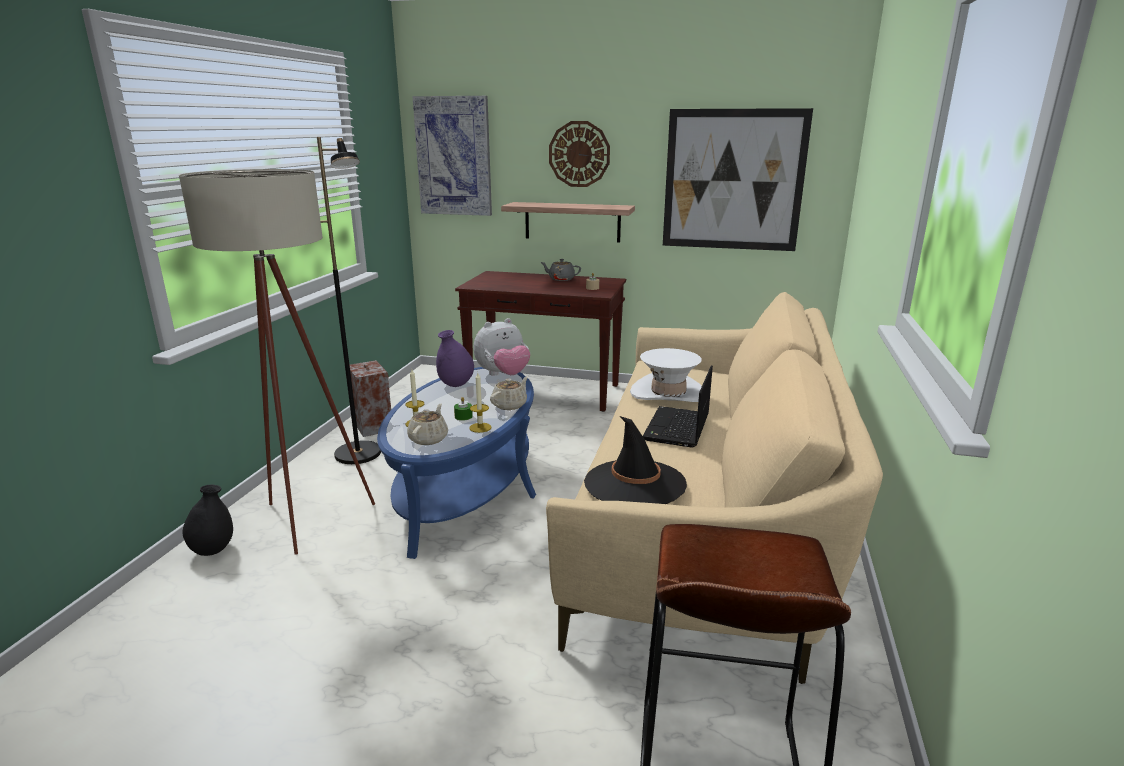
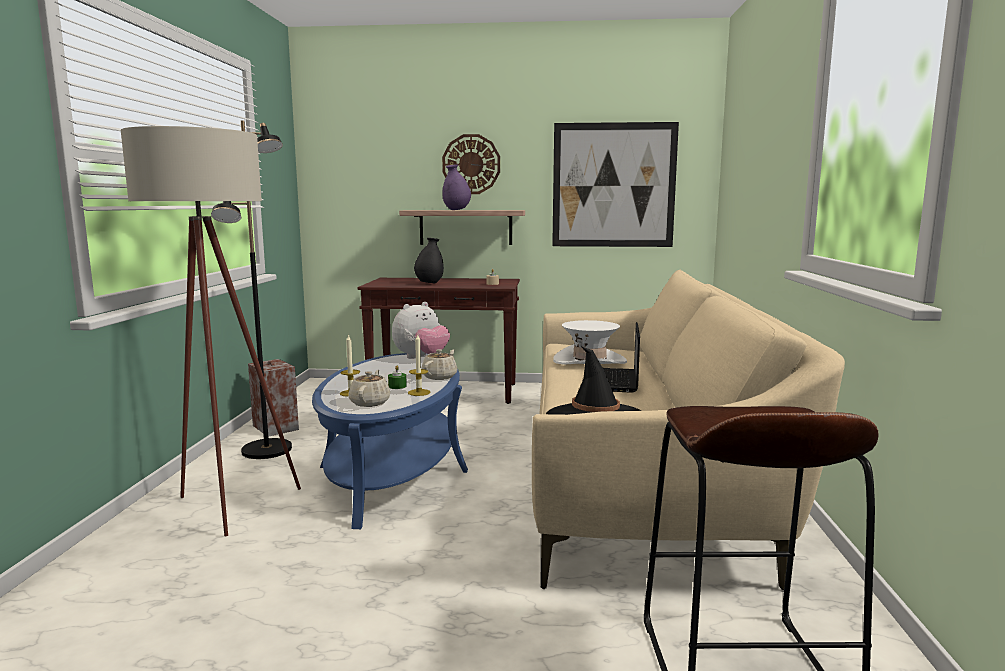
camera: 10 degrees left, 10 degrees down
(213, 549) = (126, 540): black vase -> black vase (429, 283)
(454, 156) = (348, 168): picture -> none
(456, 385) = (377, 366): purple vase -> purple vase (456, 210)
(561, 279) = (458, 280): grey teapot -> none

